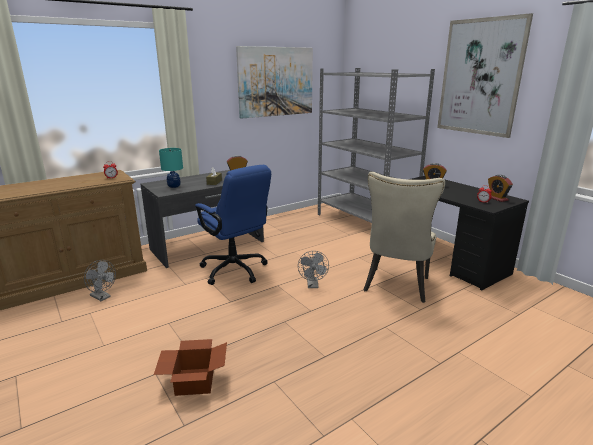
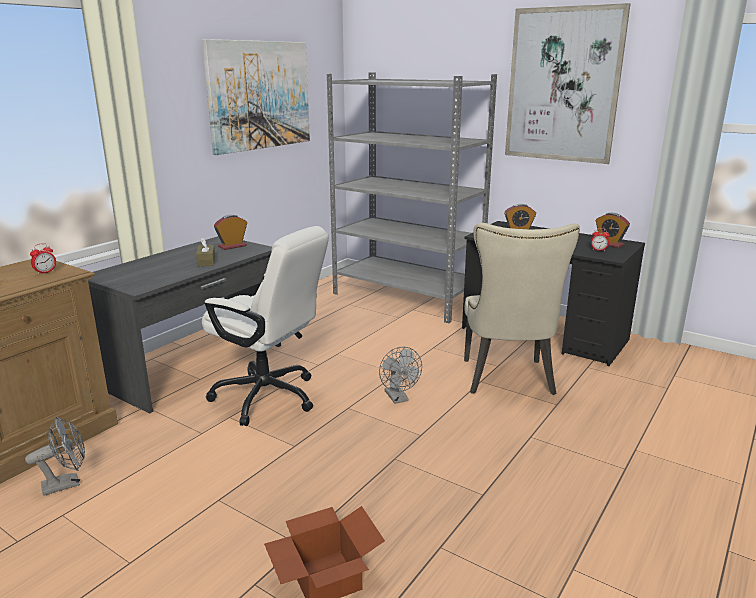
camera: 20 degrees left, 0 degrees up
(102, 297) = (67, 483): grey fan -> grey fan turned 45 degrees counterclockwise
(174, 186) = (146, 275): turquoise table lamp -> none
(236, 271) = (270, 398): blue office chair -> white office chair

